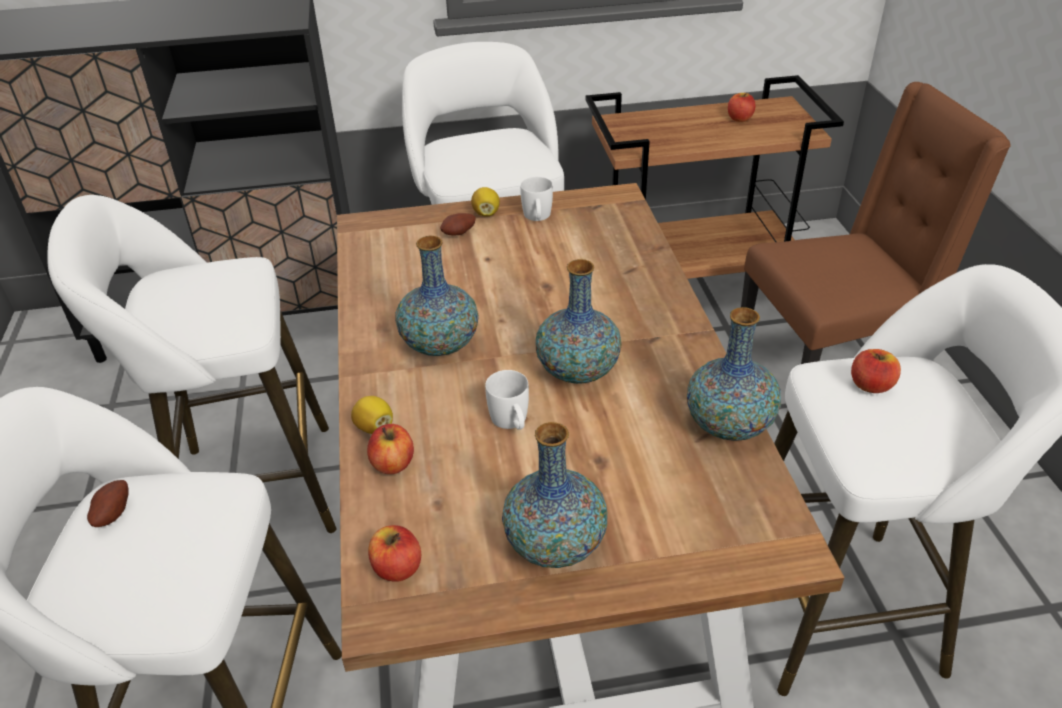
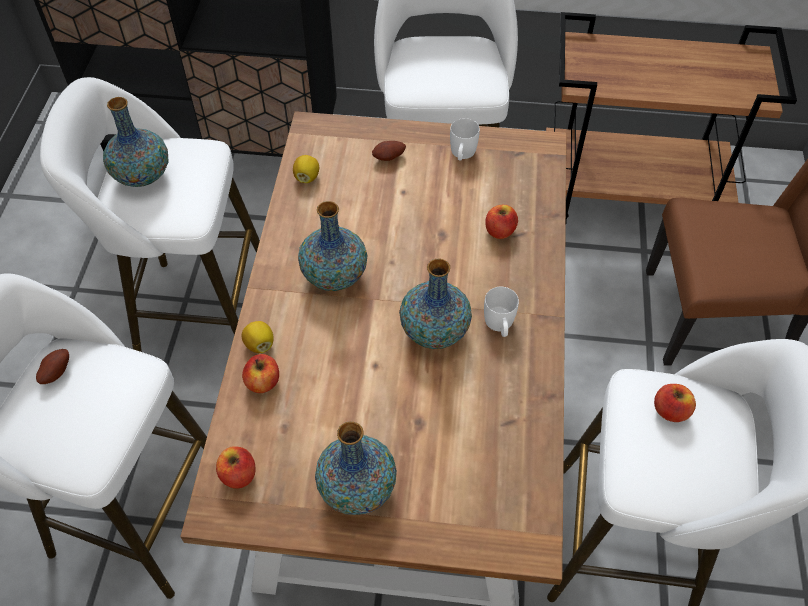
camera: 15 degrees right, 15 degrees up
(486, 213) = (420, 139): lemon -> lemon (307, 177)
(511, 422) = (364, 367): white mug -> white mug (499, 325)
(729, 425) = (534, 417): vase -> vase (143, 175)
(739, 118) = (703, 66): apple -> apple (500, 231)

